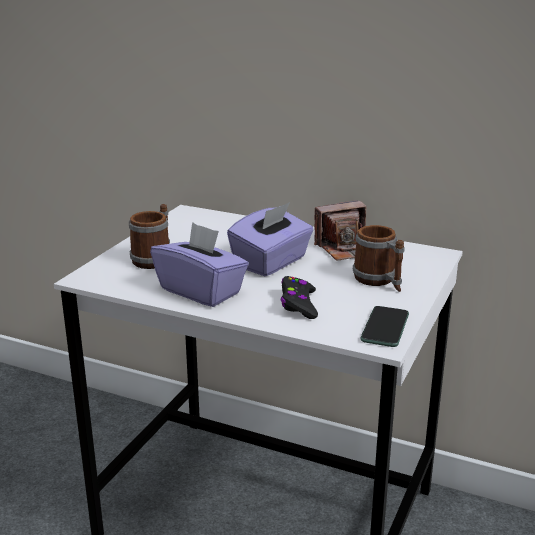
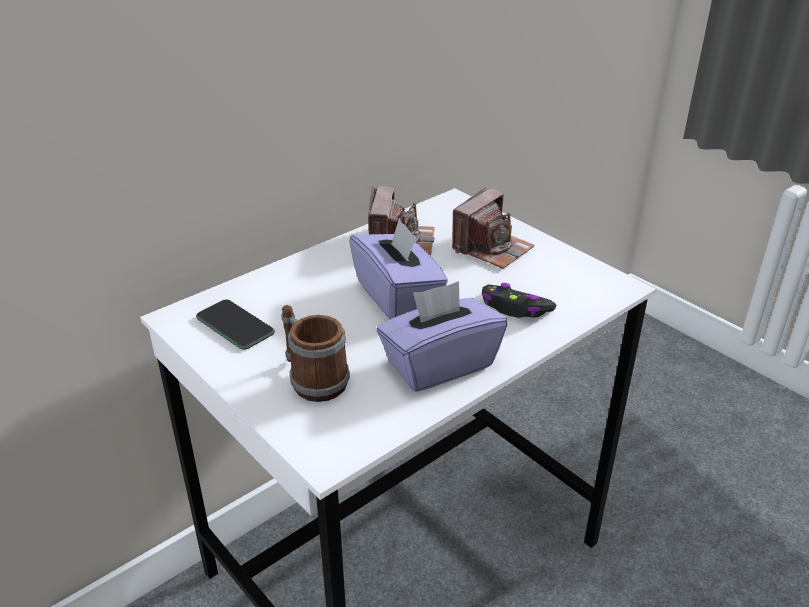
camera: 65 degrees left, 10 degrees up
(379, 281) = (492, 248): mug -> camera
(385, 328) = (591, 276): phone -> phone (235, 326)

